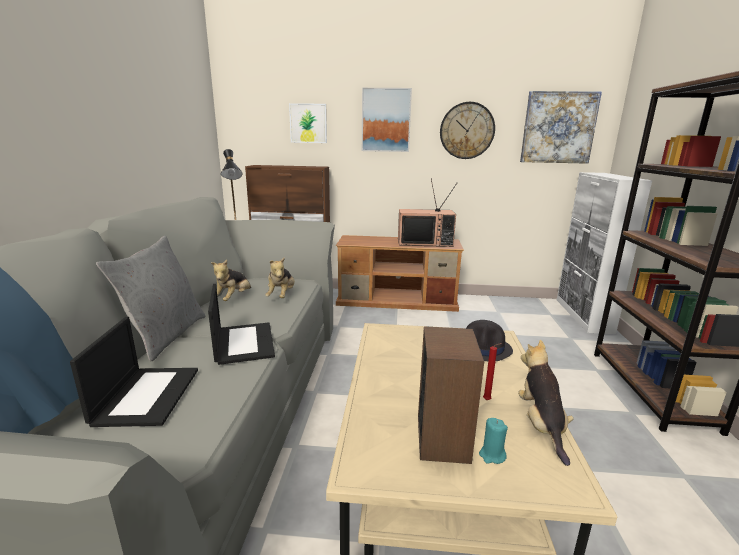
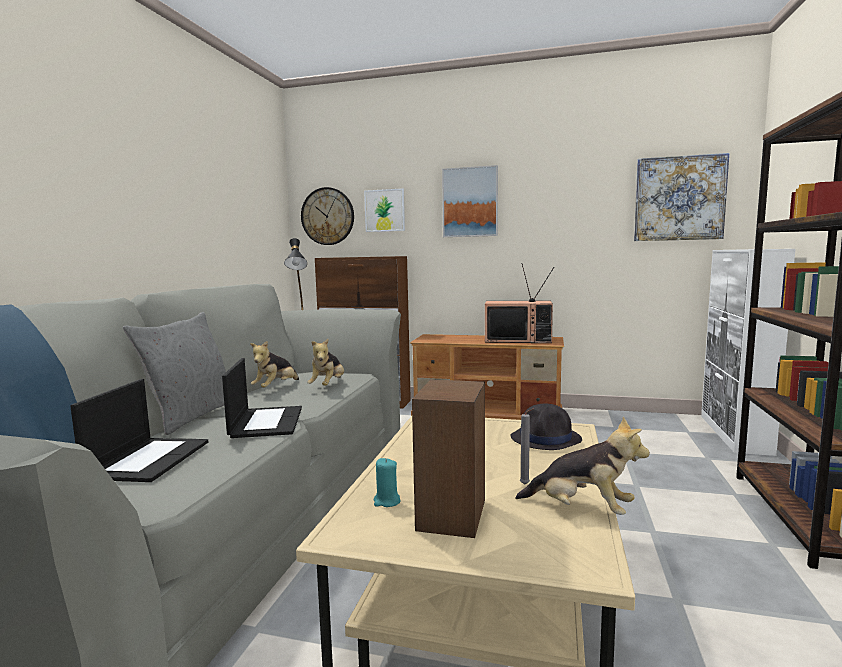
camera: 10 degrees right, 10 degrees down
(467, 131) = (565, 208): wall clock -> wall clock (327, 216)
(488, 400) = (526, 485): red candle -> grey candle
(492, 455) = (503, 532): turquoise candle -> turquoise candle (386, 501)
(541, 425) = (581, 510): plush toy -> plush toy turned 105 degrees clockwise

